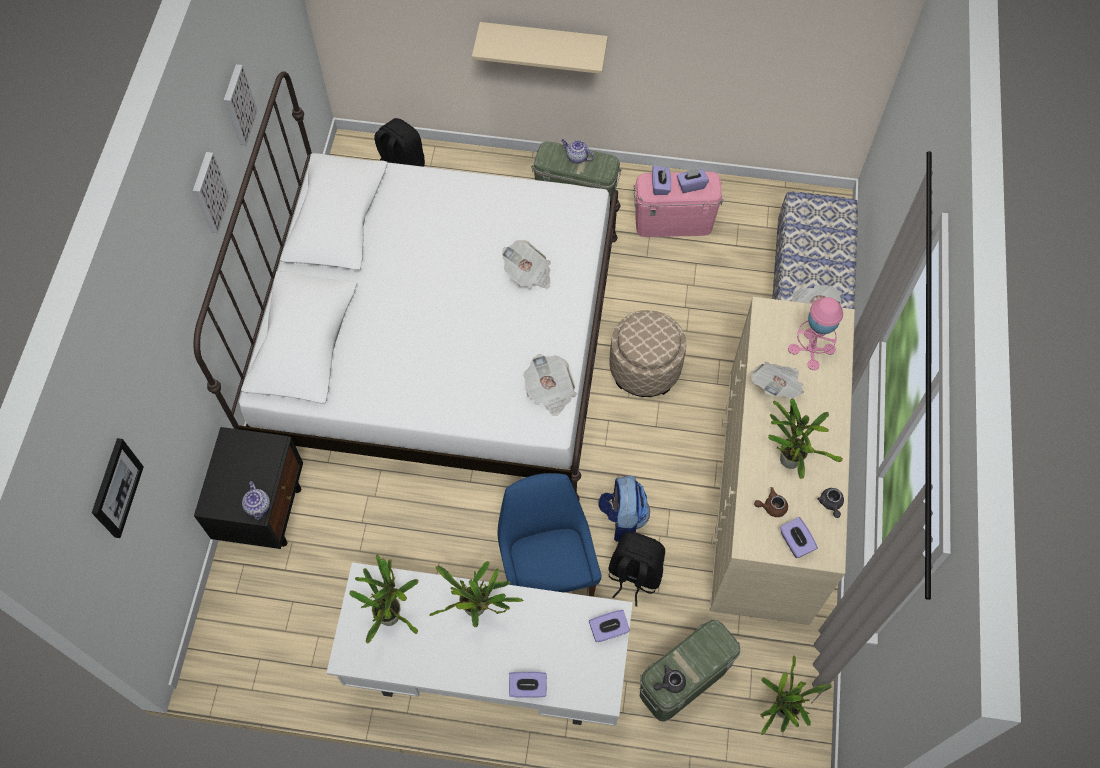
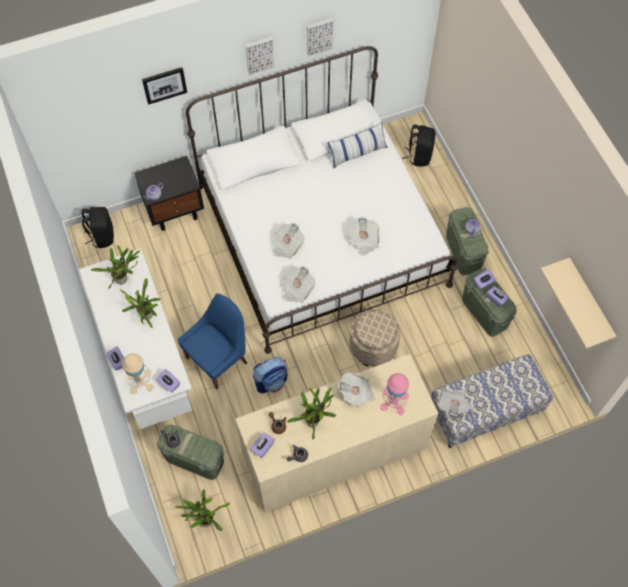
camera: 60 degrees right, 0 degrees up
(115, 488) = (85, 113): picture -> picture (164, 84)
(385, 210) = (357, 153): none -> pillow
(472, 369) = (287, 246): none -> newspaper
(543, 42) = (501, 157): beige shelf -> beige shelf (589, 302)
(581, 670) = (140, 381): none -> beige table lamp
(634, 575) = (241, 404): black backpack -> black backpack (102, 236)
(673, 222) = (484, 312): pink storage box -> green storage box

